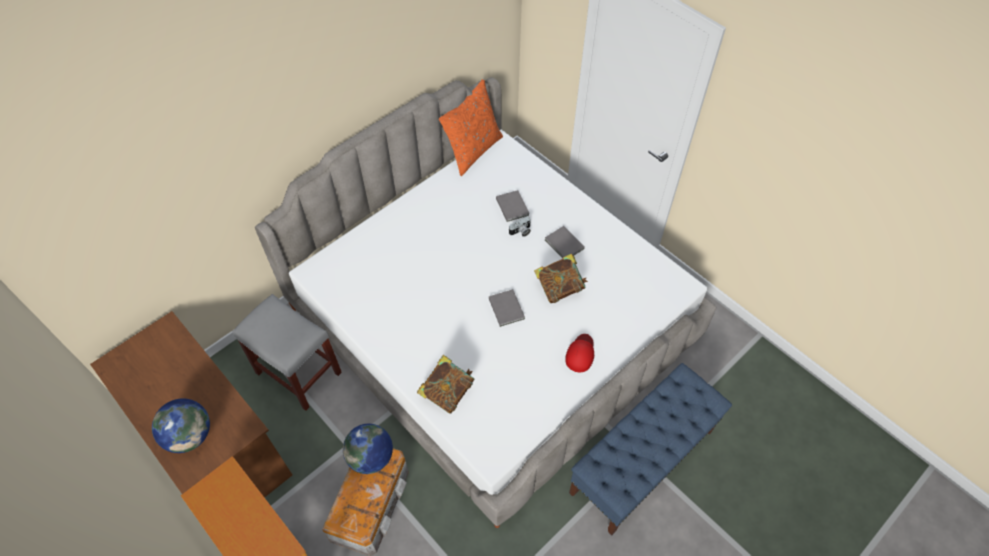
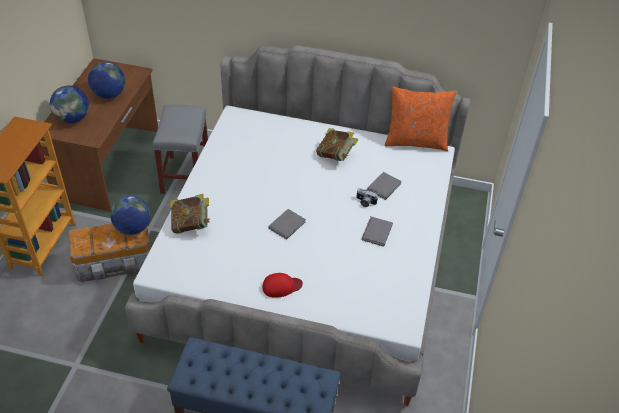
camera: 55 degrees right, 10 degrees down
(179, 377) = (109, 94): none -> globe
(559, 288) = (332, 247): book -> book (336, 156)

